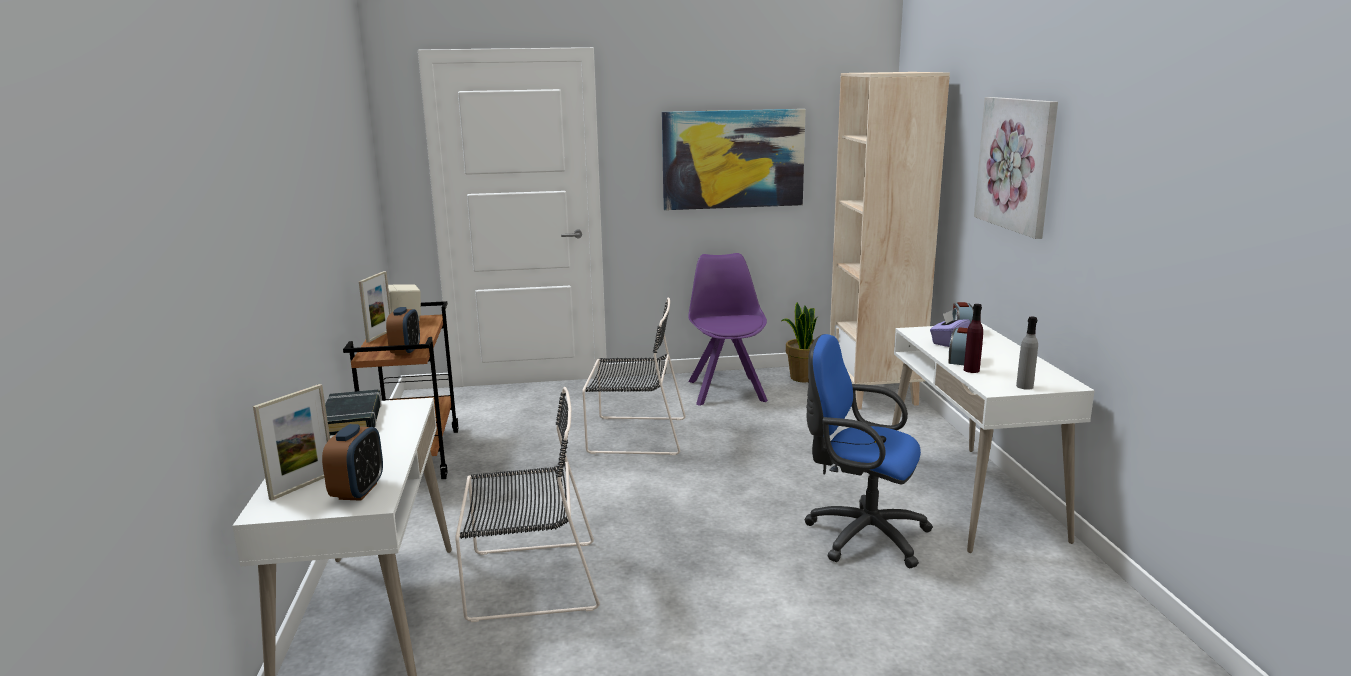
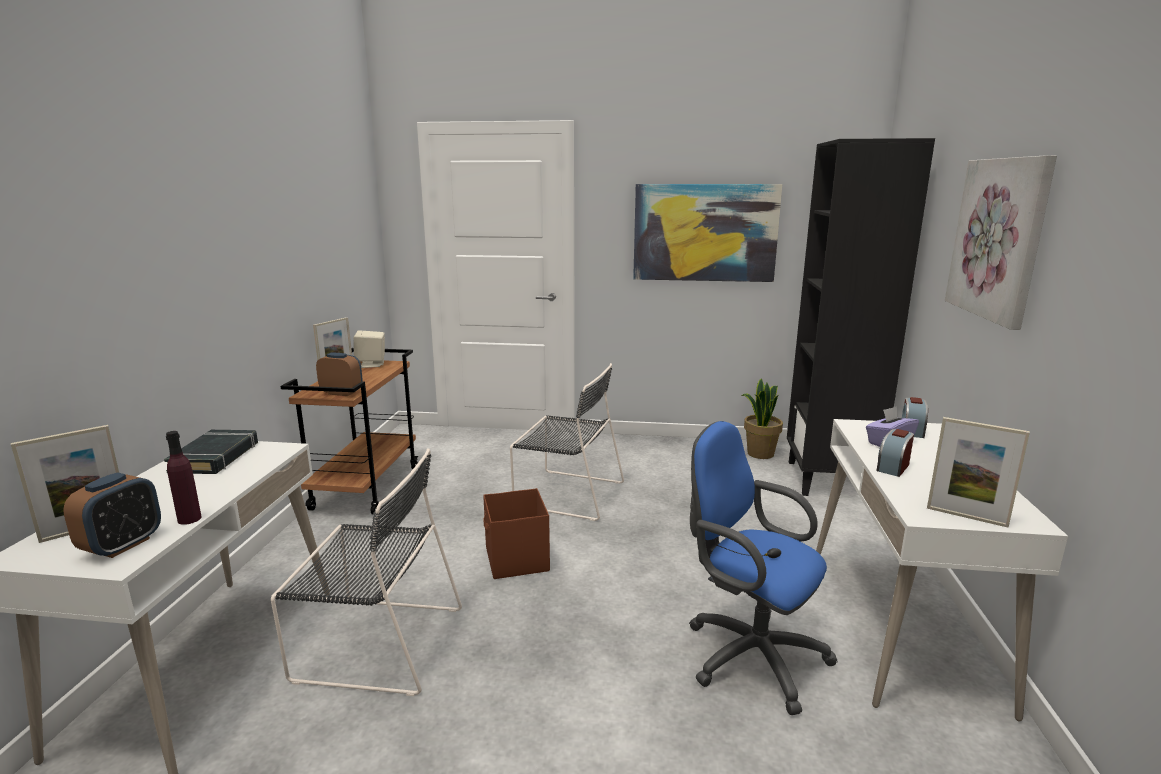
camera: 15 degrees right, 0 degrees up
(406, 351) = (342, 393): alarm clock -> alarm clock turned 90 degrees counterclockwise
(619, 497) = (516, 560): none -> brown storage box
(726, 390) = (678, 458): purple chair -> none
(875, 393) = (829, 480): beige bookcase -> black bookcase
(971, 370) = (902, 484): purple bottle -> purple bottle (189, 519)
(1024, 386) = (966, 516): grey bottle -> picture frame

